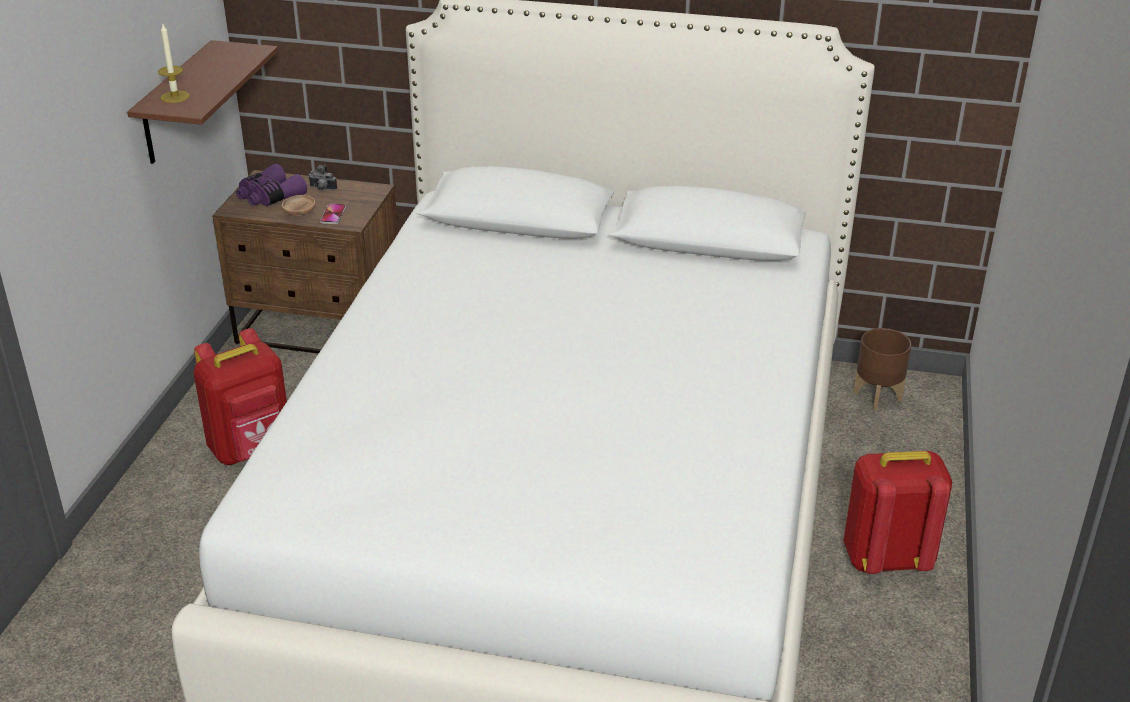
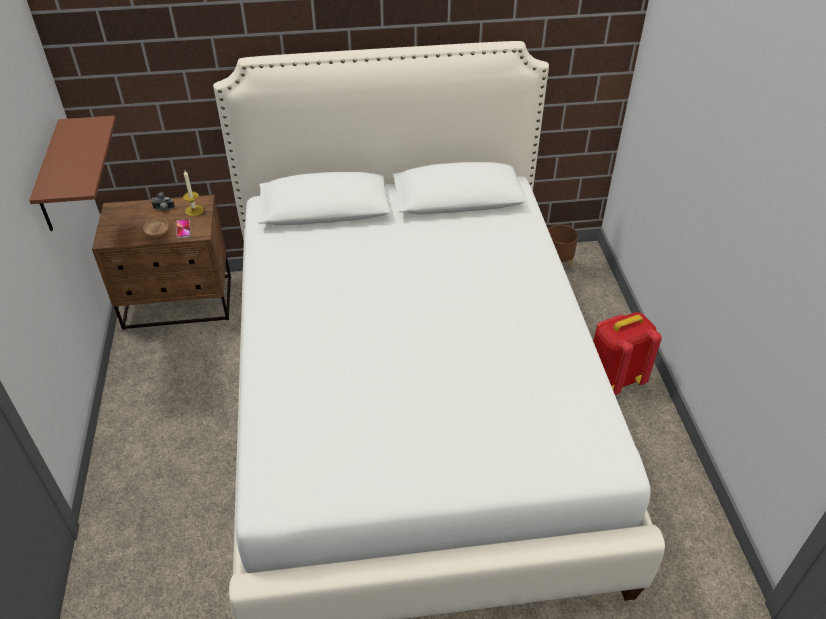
camera: 20 degrees left, 10 degrees up
(175, 97) = (61, 178): candle -> candle (194, 210)
(252, 449) = (176, 411): red backpack -> none
(269, 197) = (127, 224): purple binoculars -> none

